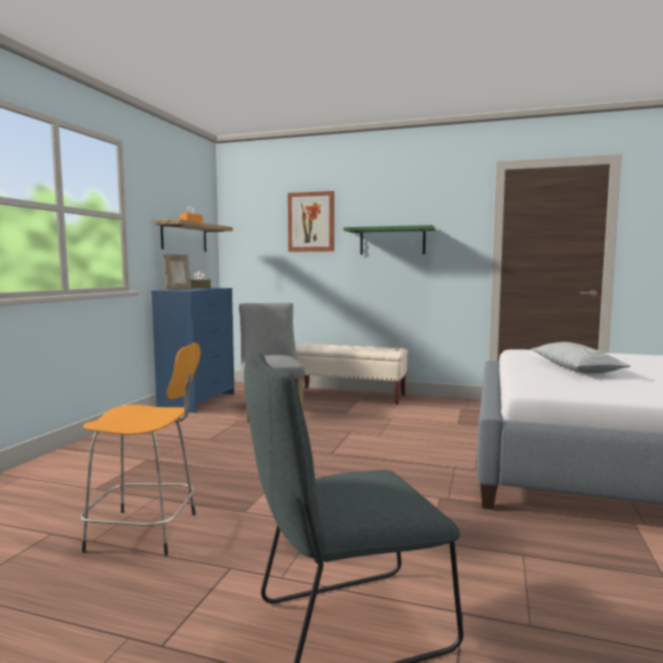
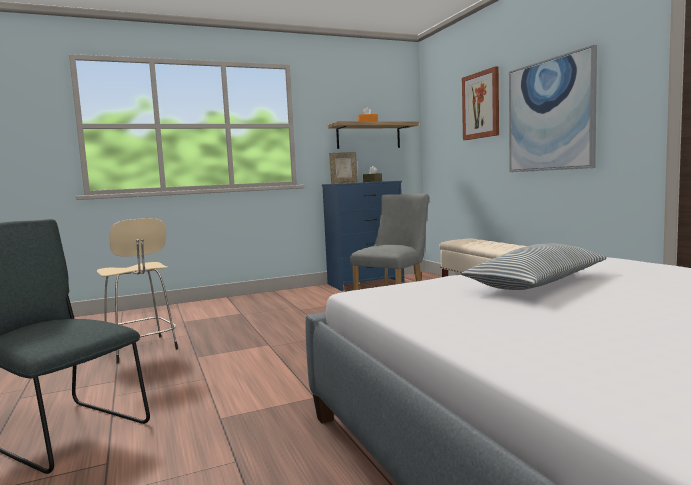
camera: 50 degrees right, 0 degrees up
(147, 532) = (141, 350): orange stool -> beige stool
(392, 241) = (550, 115): green shelf -> picture

